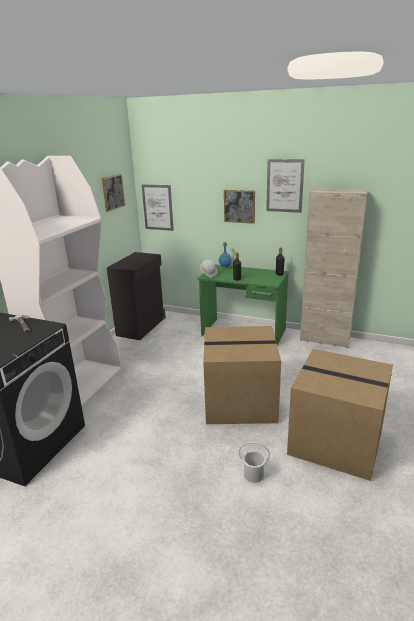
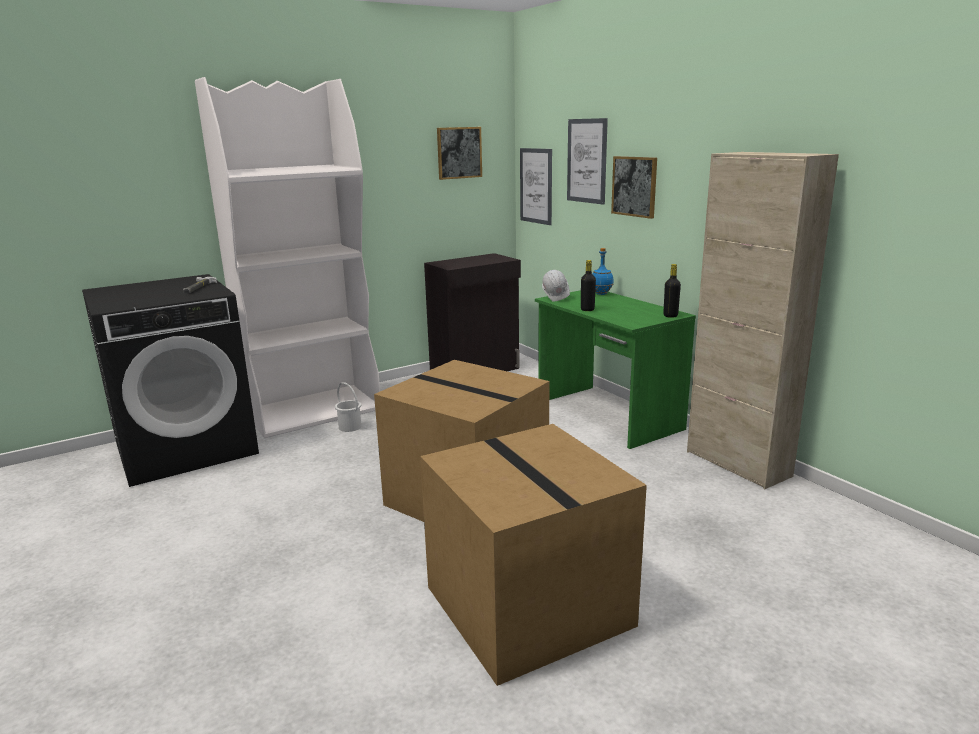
camera: 35 degrees right, 5 degrees down
(254, 475) = (347, 589): white bucket -> white bucket (349, 427)
(284, 186) = (700, 148): picture -> picture (587, 161)

